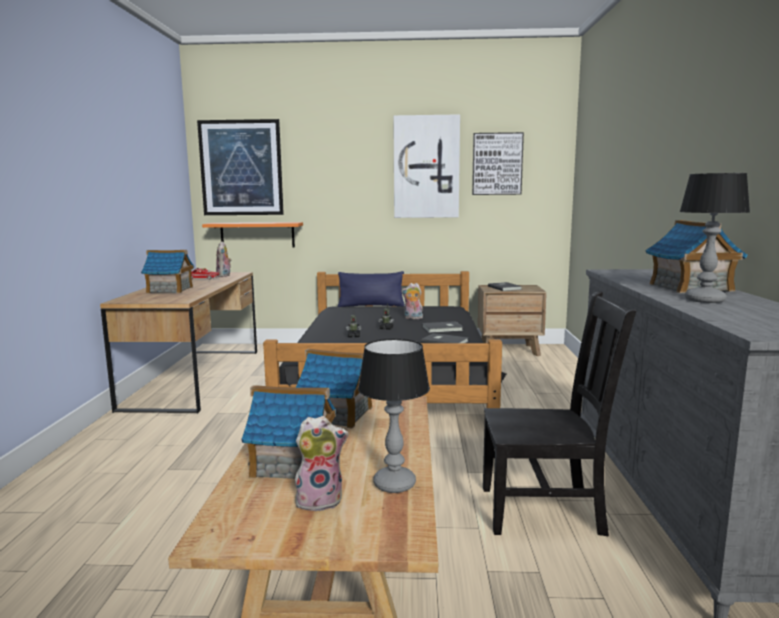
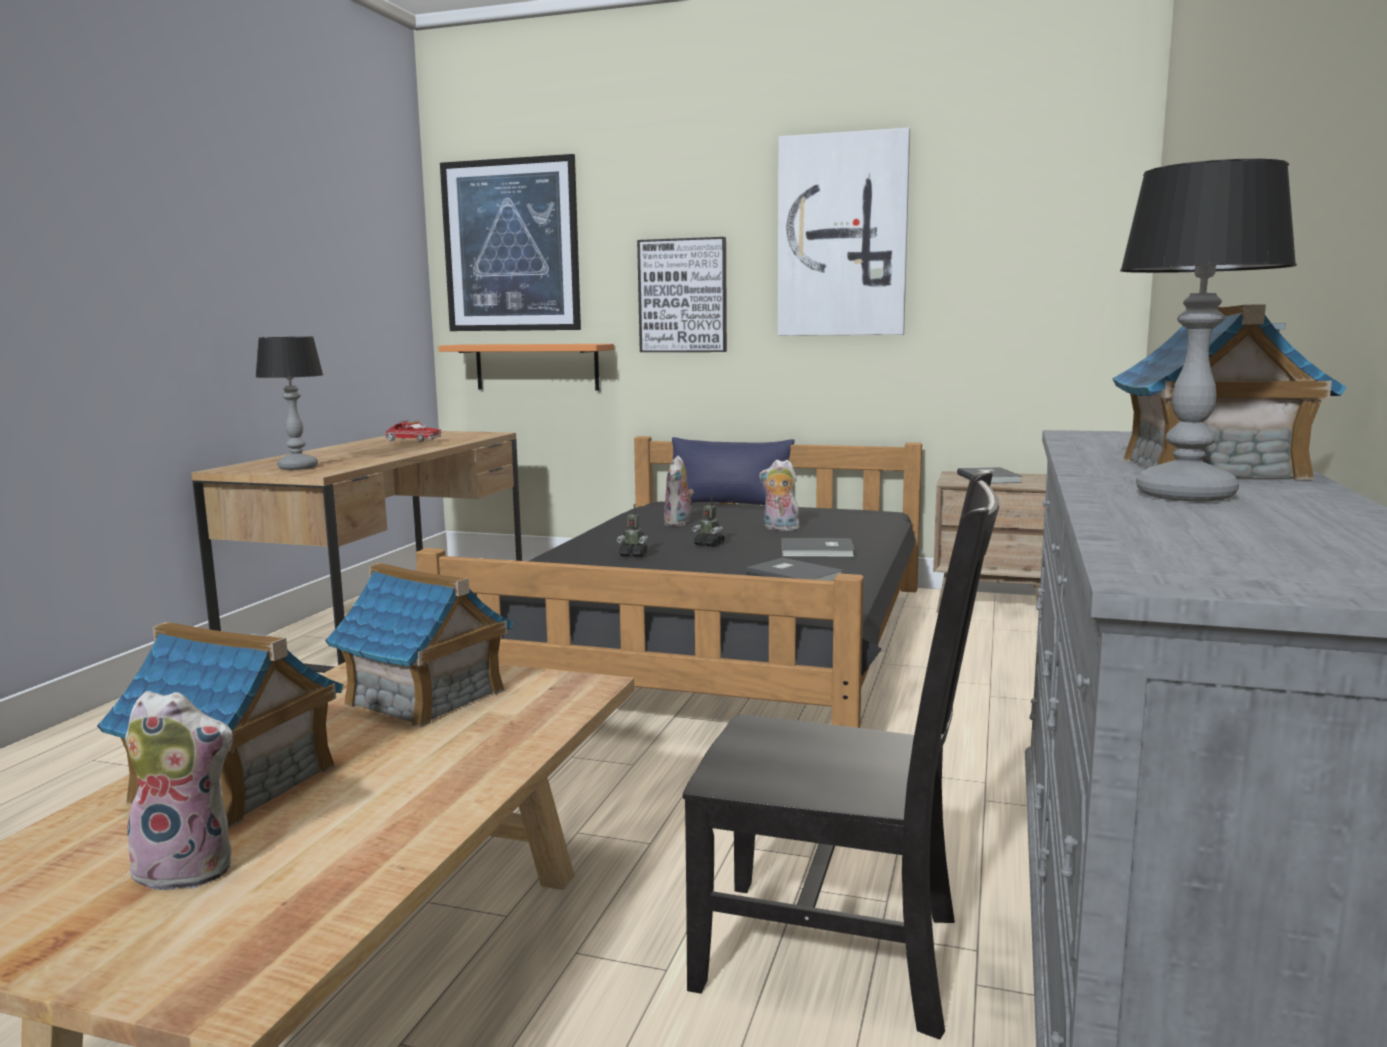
camera: 15 degrees right, 0 degrees up
(170, 290) = (333, 456): toy house -> none
(224, 276) = (458, 437): plush toy -> plush toy (679, 523)
(395, 483) = (366, 853): table lamp -> table lamp (299, 467)
(497, 164) = (986, 226): picture -> picture (683, 296)

